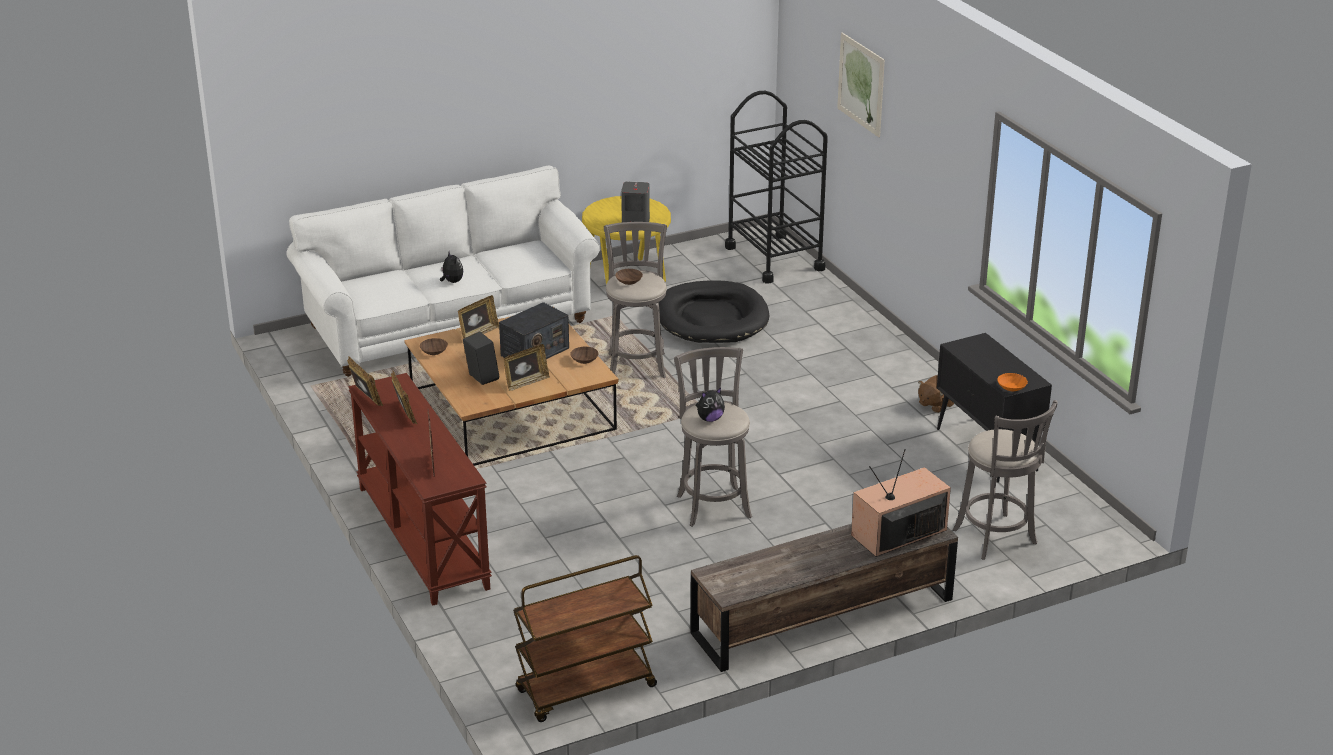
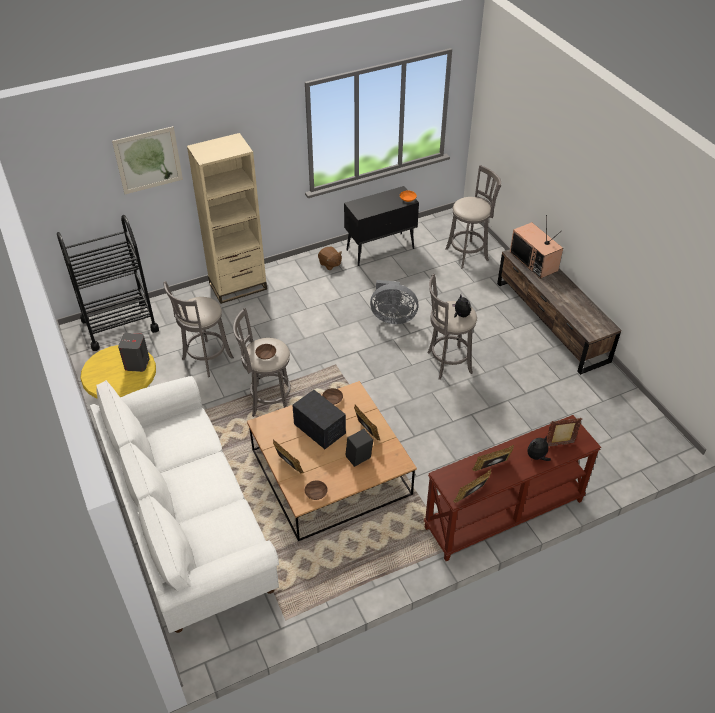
camera: 90 degrees left, 15 degrees up
(452, 281) = (211, 483): plush toy -> plush toy (537, 457)
(585, 690) = (644, 419): brown cart -> none
(712, 318) = (205, 360): black dog bed -> grey stool
(814, 458) = (392, 317): none -> grey fan
(867, 332) = (238, 286): none -> beige bookcase

